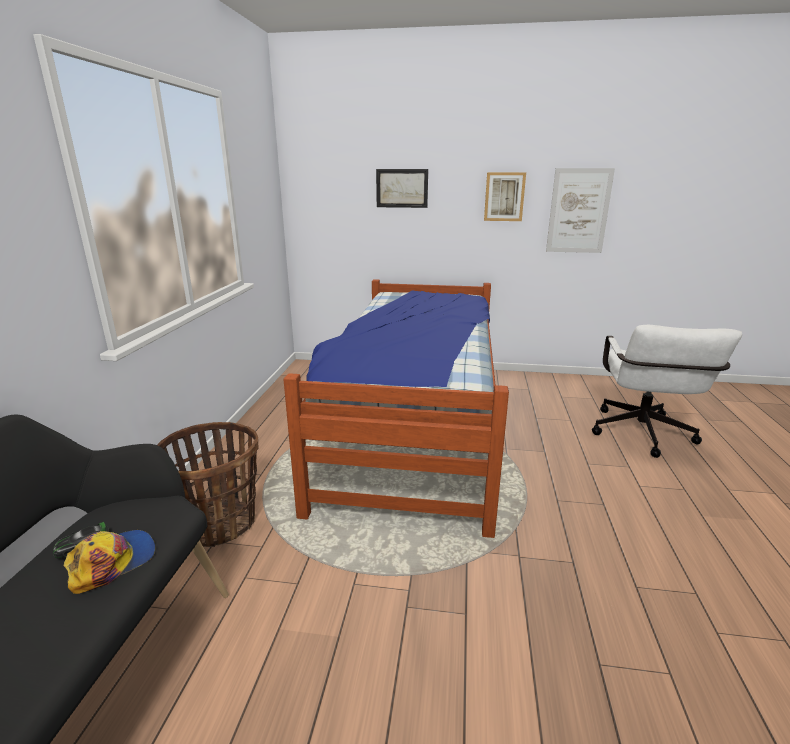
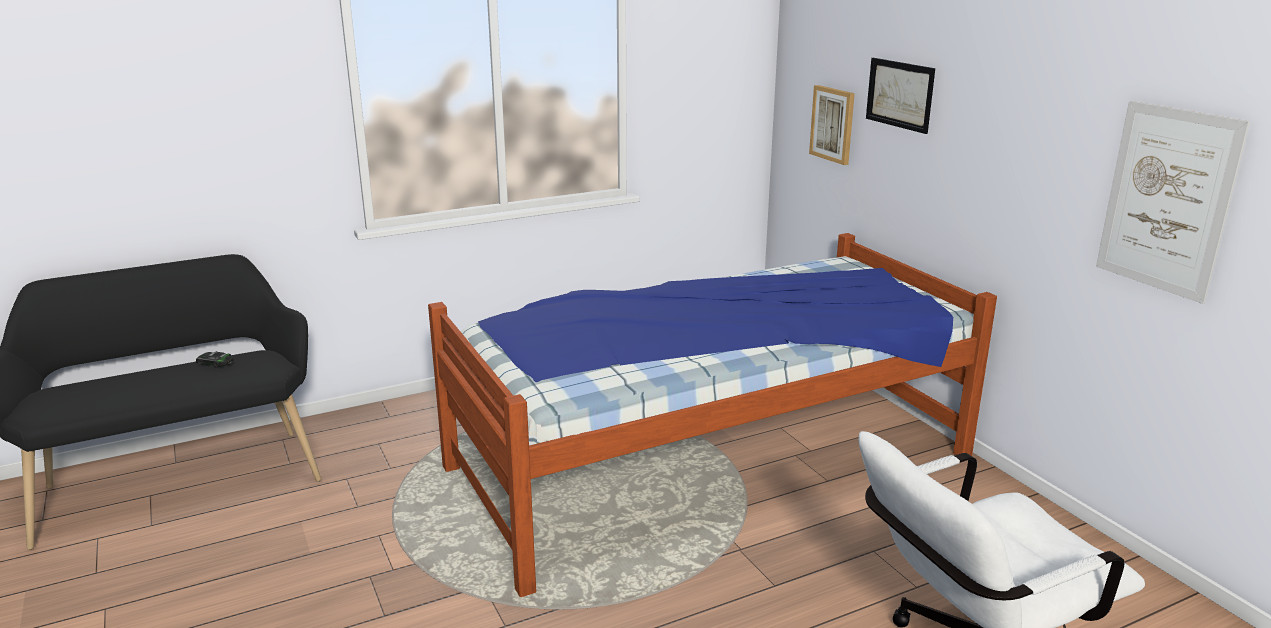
camera: 55 degrees right, 0 degrees up
(112, 562) = (202, 379): cap -> none
(219, 524) = (402, 434): basket -> none
(504, 196) = (1038, 139): picture -> picture (833, 124)

